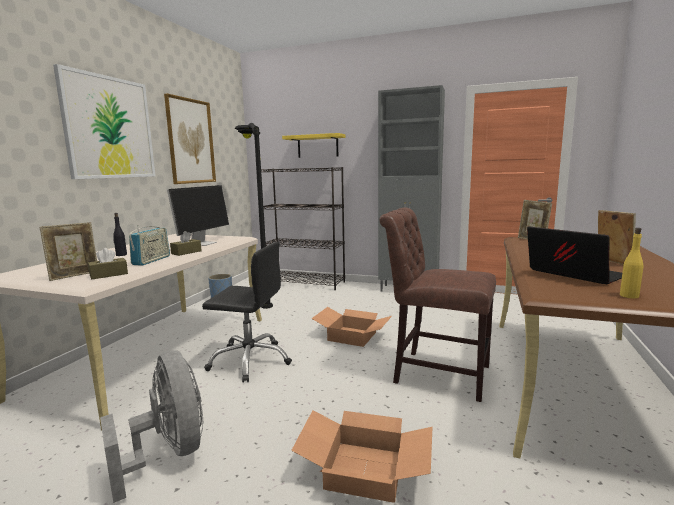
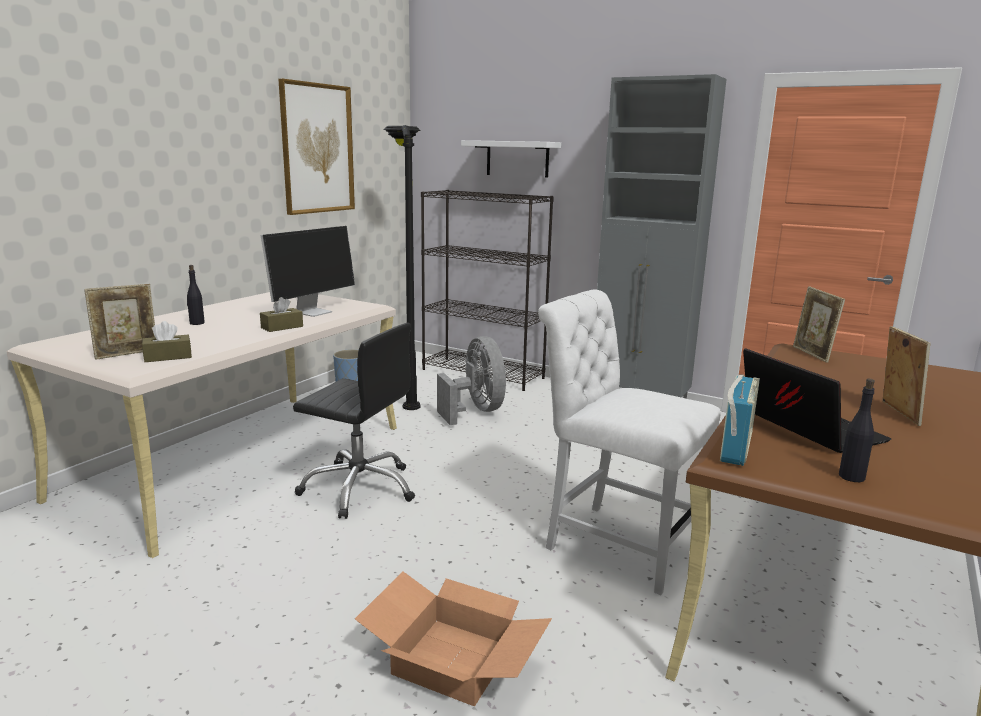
camera: 10 degrees right, 5 degrees up
(109, 128) = (194, 136): picture -> none
(151, 260) = (230, 337): radio -> radio (735, 447)
(169, 453) = (220, 598): grey fan -> grey fan (476, 411)
(317, 146) = (517, 159): yellow shelf -> white shelf
(351, 336) = (515, 470): cardboard box -> none
(436, 372) = (616, 542): brown chair -> white chair
(629, 296) = (851, 477): yellow bottle -> black bottle

